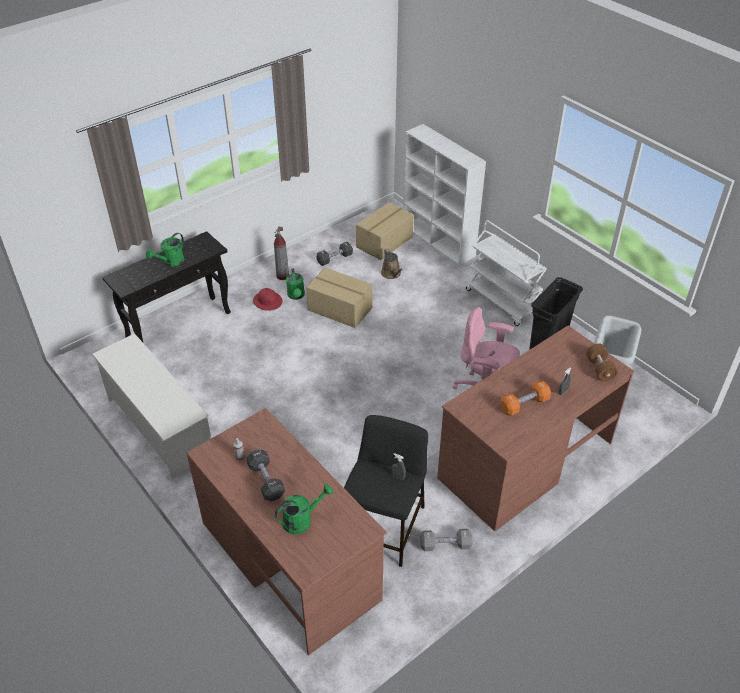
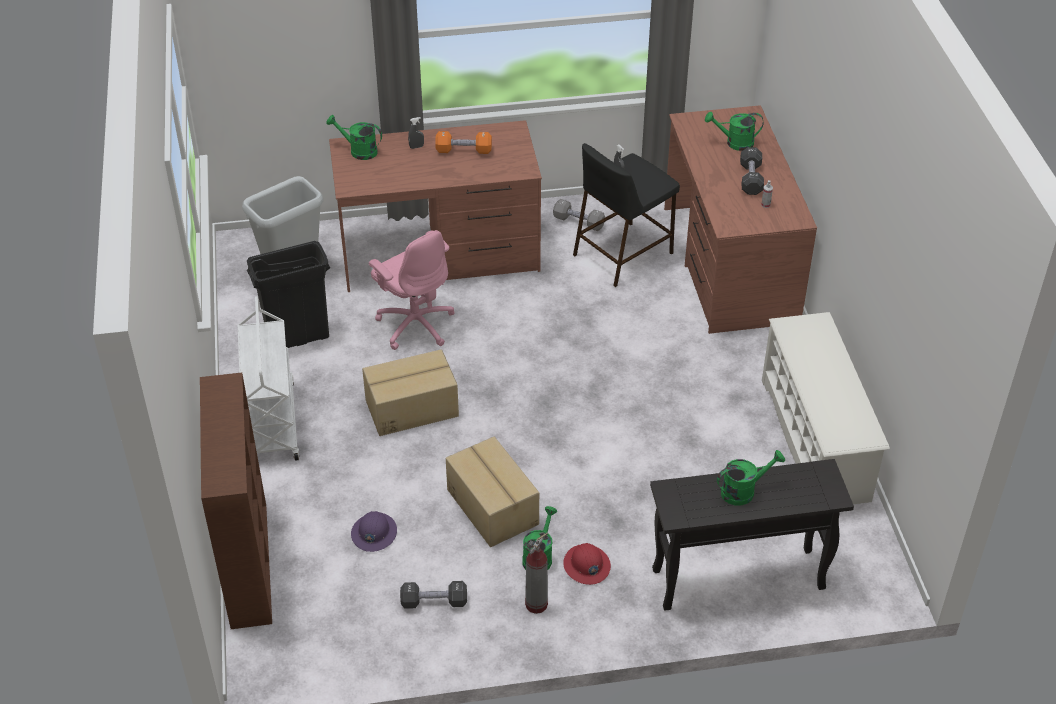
camera: 150 degrees left, 0 degrees up
(385, 242) = (331, 599): cardboard box -> cardboard box (411, 407)
(391, 274) = (373, 533): brown watering can -> purple hard hat
(439, 240) = (248, 563): white bookcase -> brown bookcase
(599, 369) = (358, 151): brown dumbbell -> green watering can

